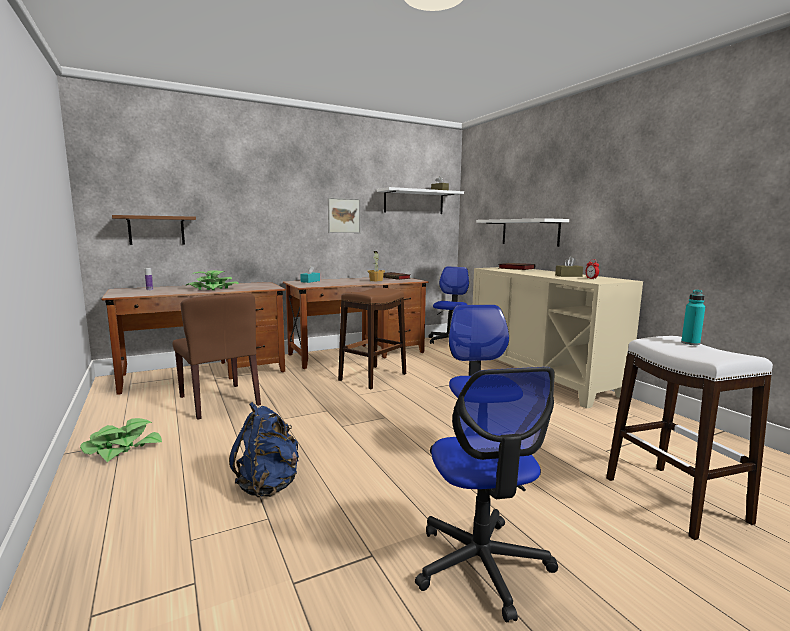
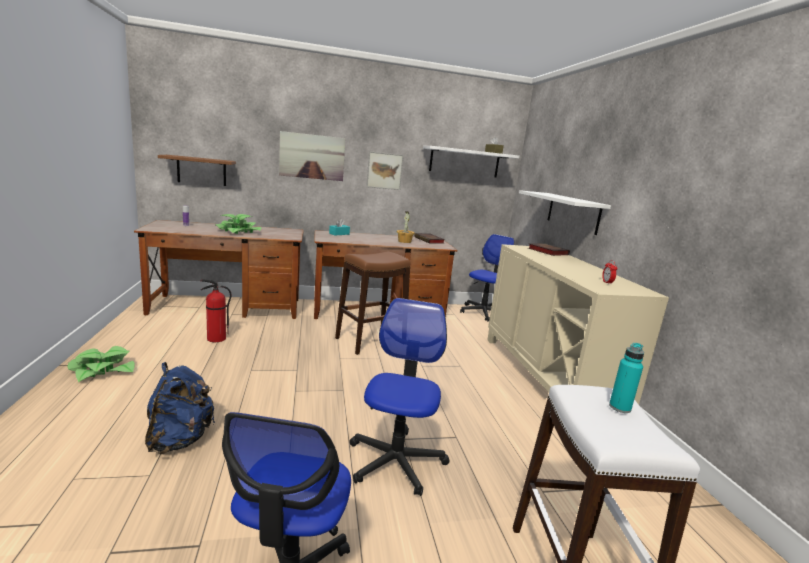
camera: 15 degrees right, 5 degrees up
(219, 401) = (215, 339): brown chair -> fire extinguisher
(273, 206) = (312, 156): none -> picture
(568, 276) = (587, 273): brown tissue box -> none

